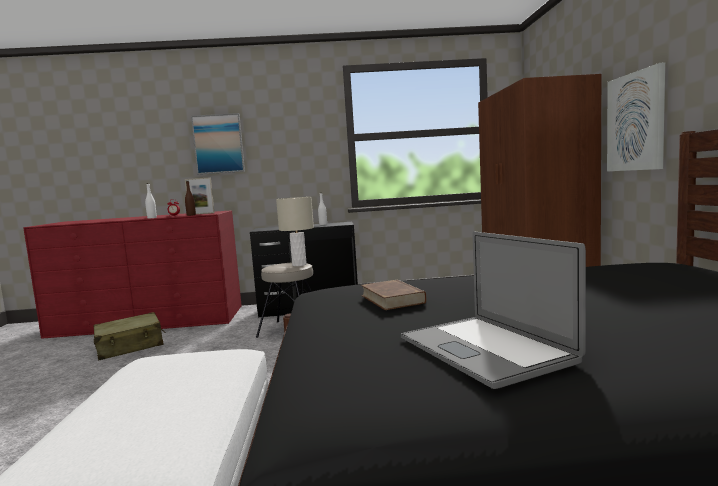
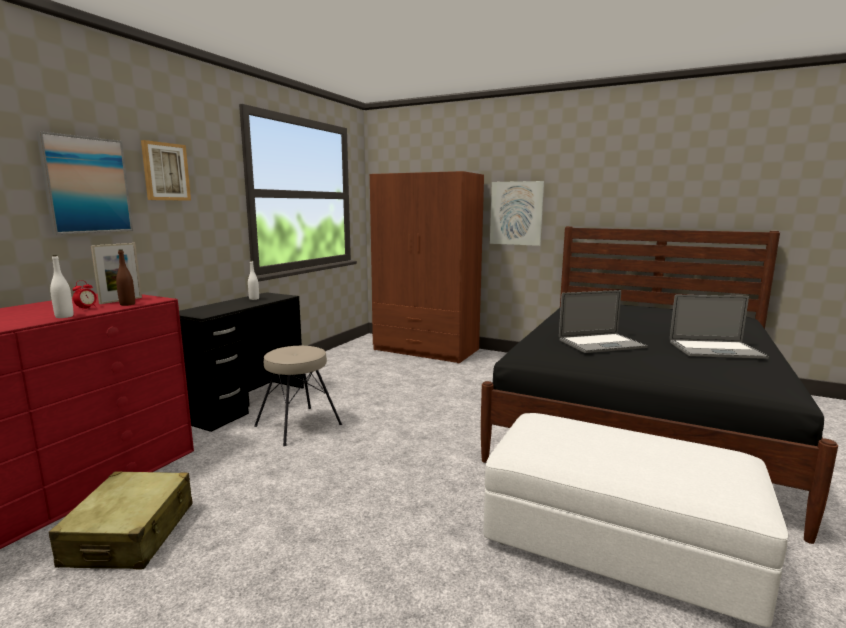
camera: 60 degrees left, 5 degrees up
(272, 129) = (165, 171): none -> picture
(299, 265) = (308, 348): beige table lamp -> none
(392, 299) = (601, 344): brown book -> laptop

